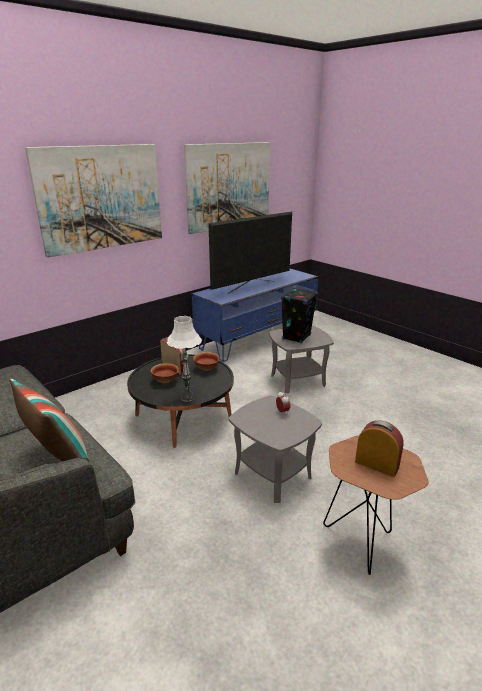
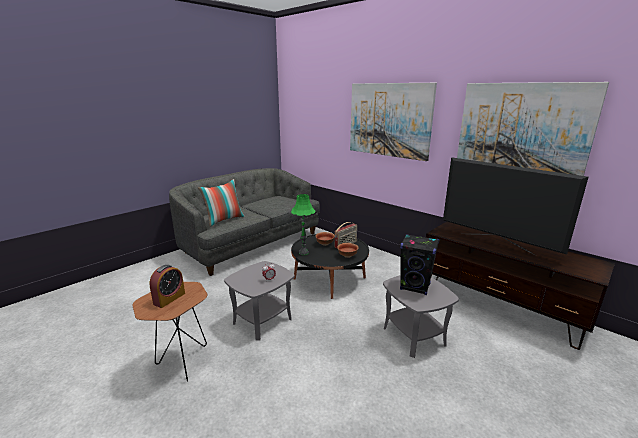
camera: 85 degrees right, 5 degrees down
(187, 397) = (304, 253): white table lamp -> green table lamp
(258, 337) = (499, 306): blue tv stand -> brown tv stand

